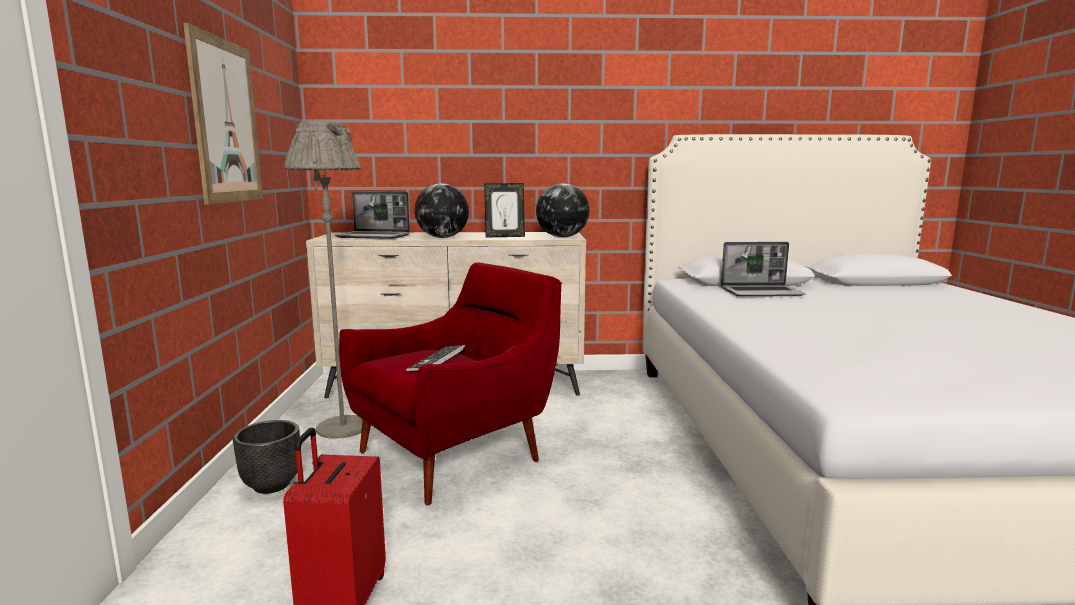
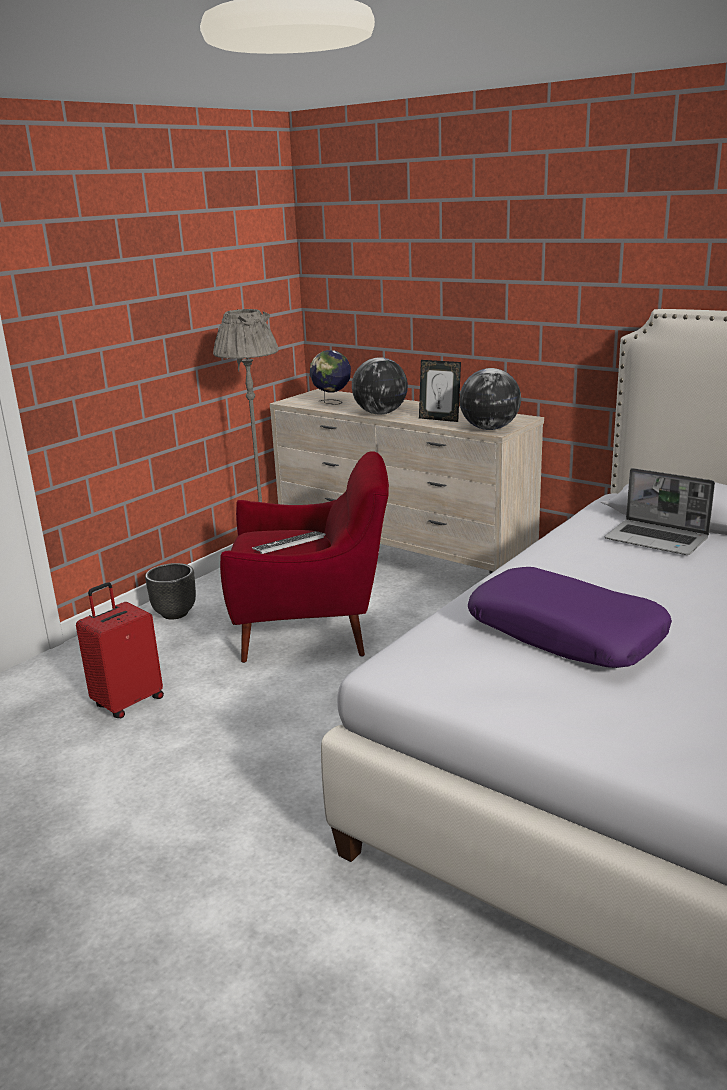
camera: 40 degrees right, 10 degrees up
(226, 121) = (175, 312): picture -> none
(374, 236) = (332, 403): laptop -> globe
(878, 342) = (566, 633): none -> purple pillow

